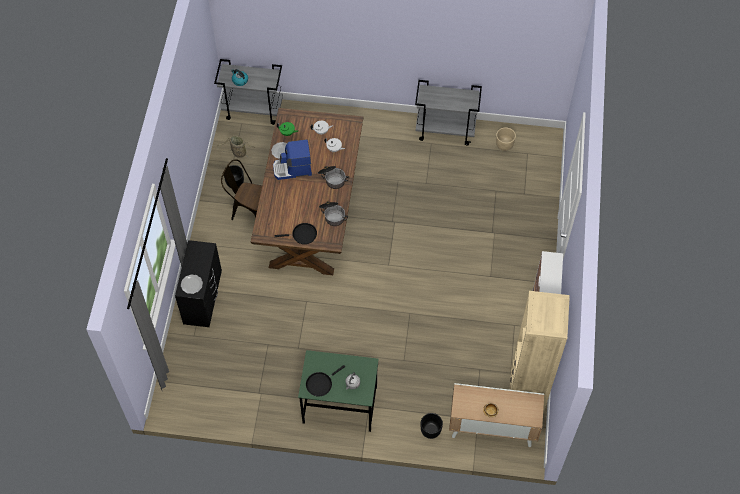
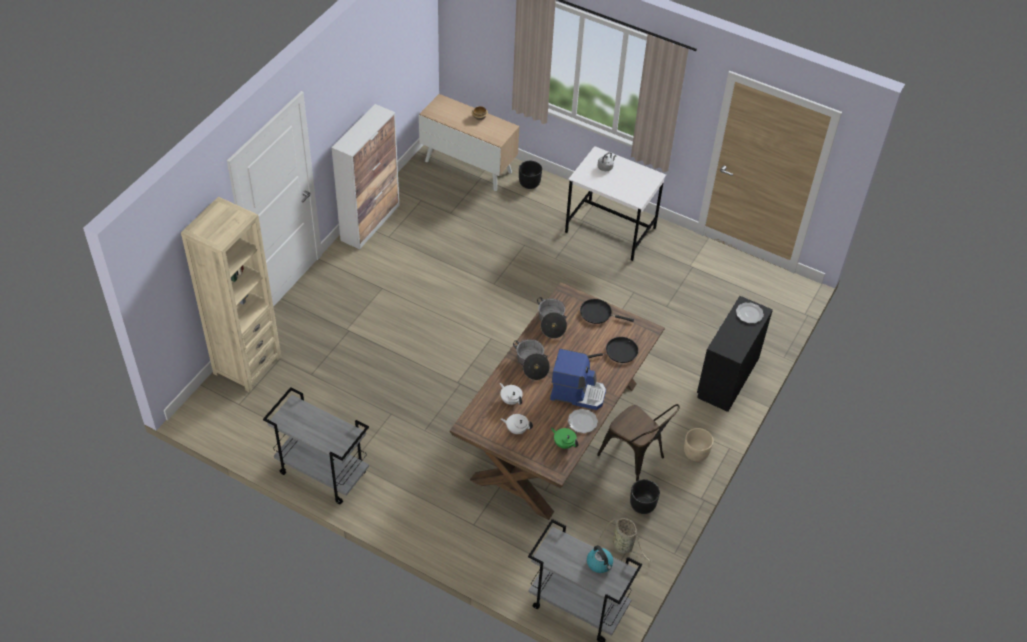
camera: 160 degrees left, 10 degrees down
(320, 384) = (638, 177): black frying pan -> black frying pan (619, 352)
(339, 405) = (611, 230): green desk -> white desk
(504, 145) = (259, 425): beige planter -> beige planter (695, 453)
(527, 389) = (413, 183): beige bookcase -> beige bookcase (247, 365)

